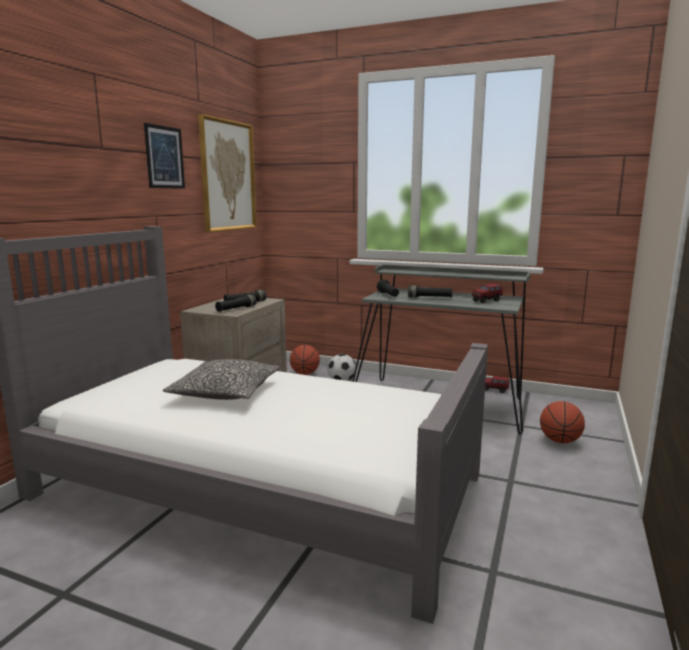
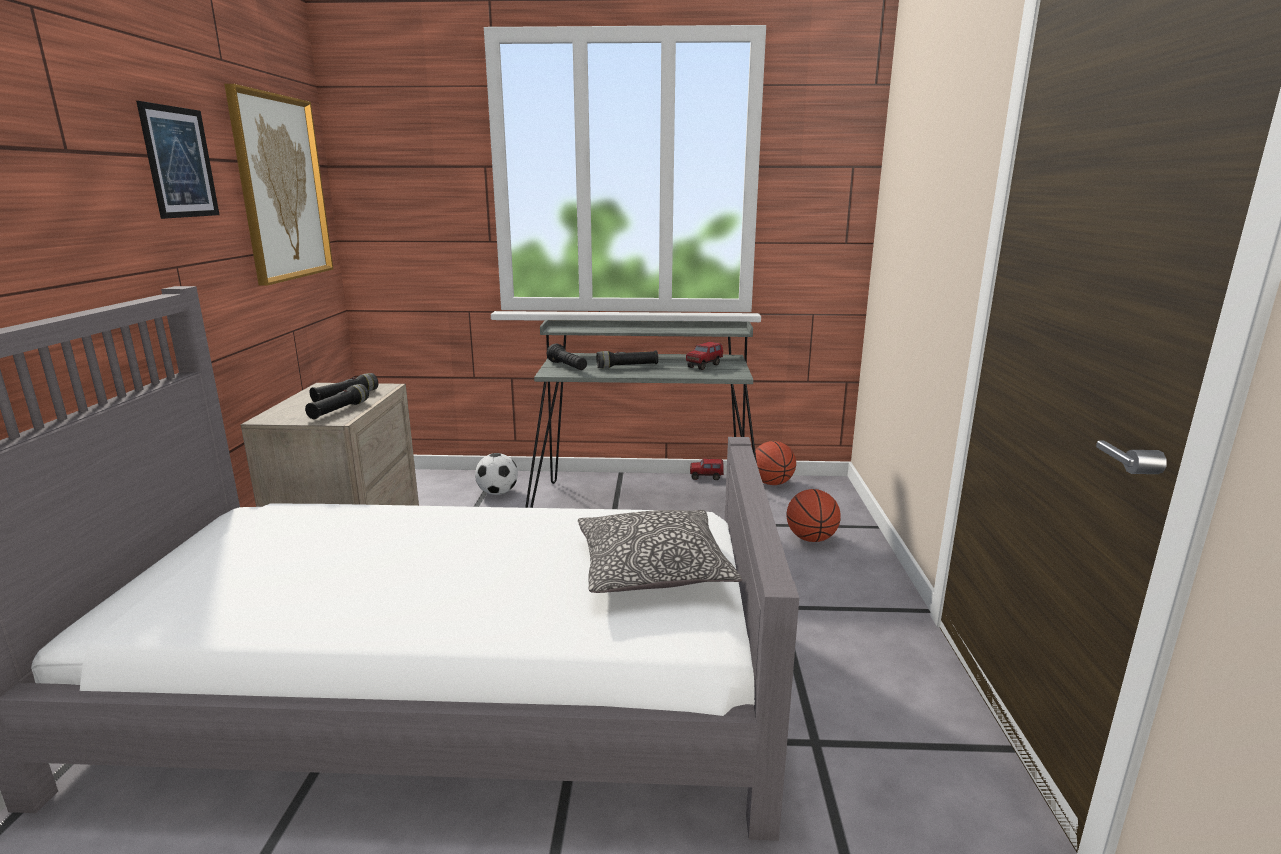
camera: 20 degrees left, 5 degrees up
(225, 392) = (380, 559): pillow -> pillow (653, 569)
(305, 374) = (437, 487): basketball -> basketball (772, 483)

